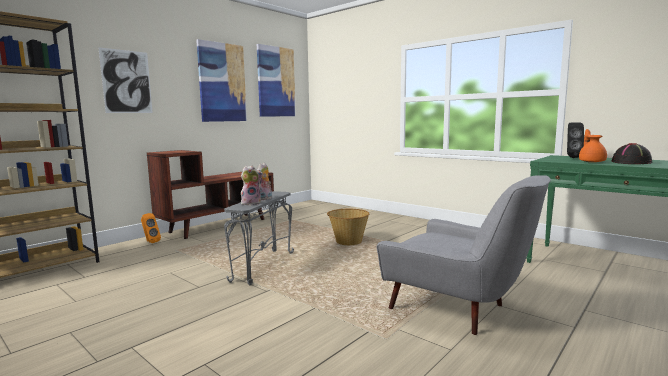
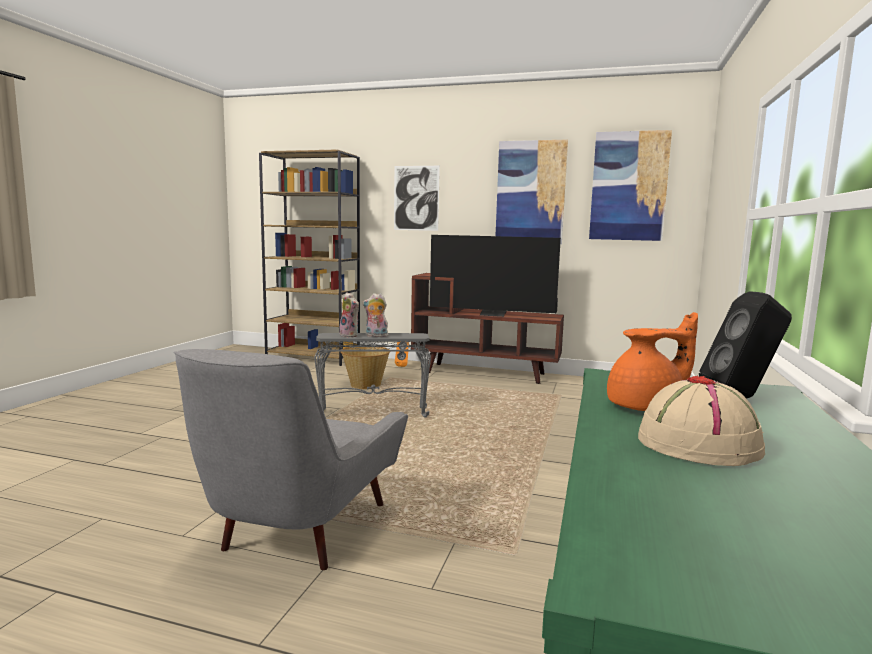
camera: 65 degrees right, 0 degrees up
(226, 177) = (493, 314): none -> television
(348, 242) = (505, 437): basket -> basket (365, 384)
(631, 162) = (699, 444): black hat -> beige hat

